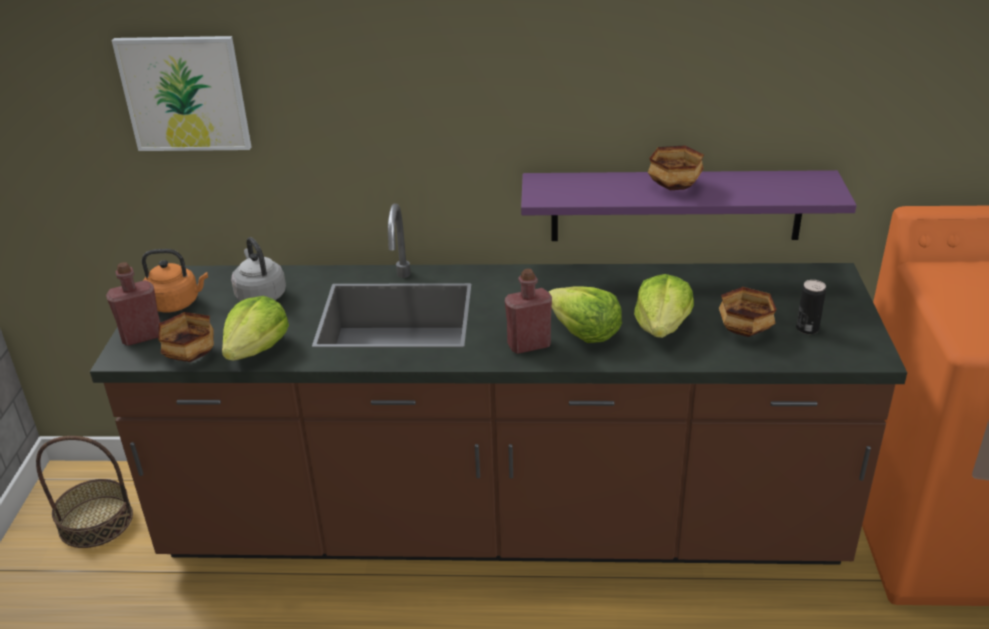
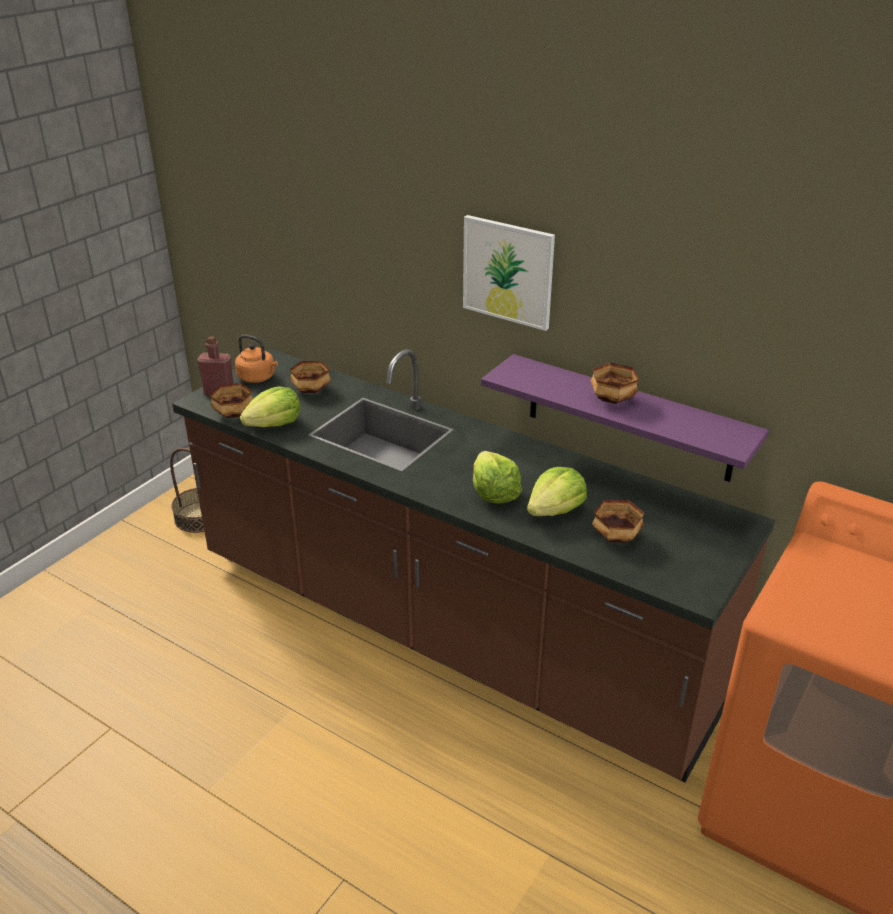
camera: 30 degrees right, 0 degrees up
(184, 94) = (299, 229): picture -> picture (508, 272)
(260, 295) = (311, 390): grey kettle -> bowl
(529, 345) = (445, 486): red bottle -> none
(807, 329) = (669, 555): can -> none

